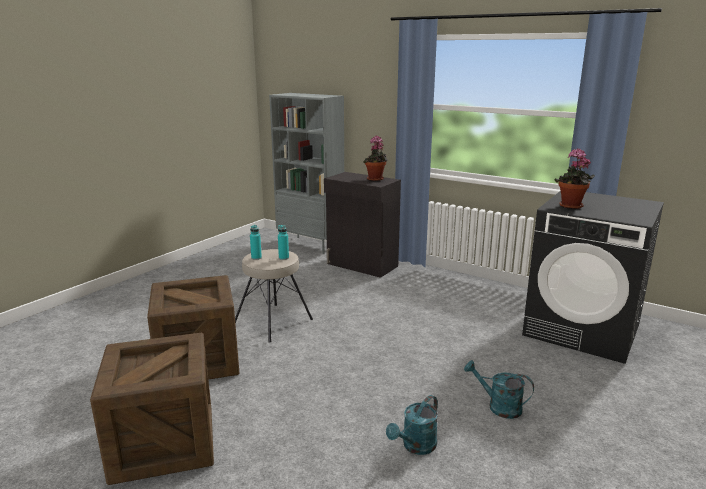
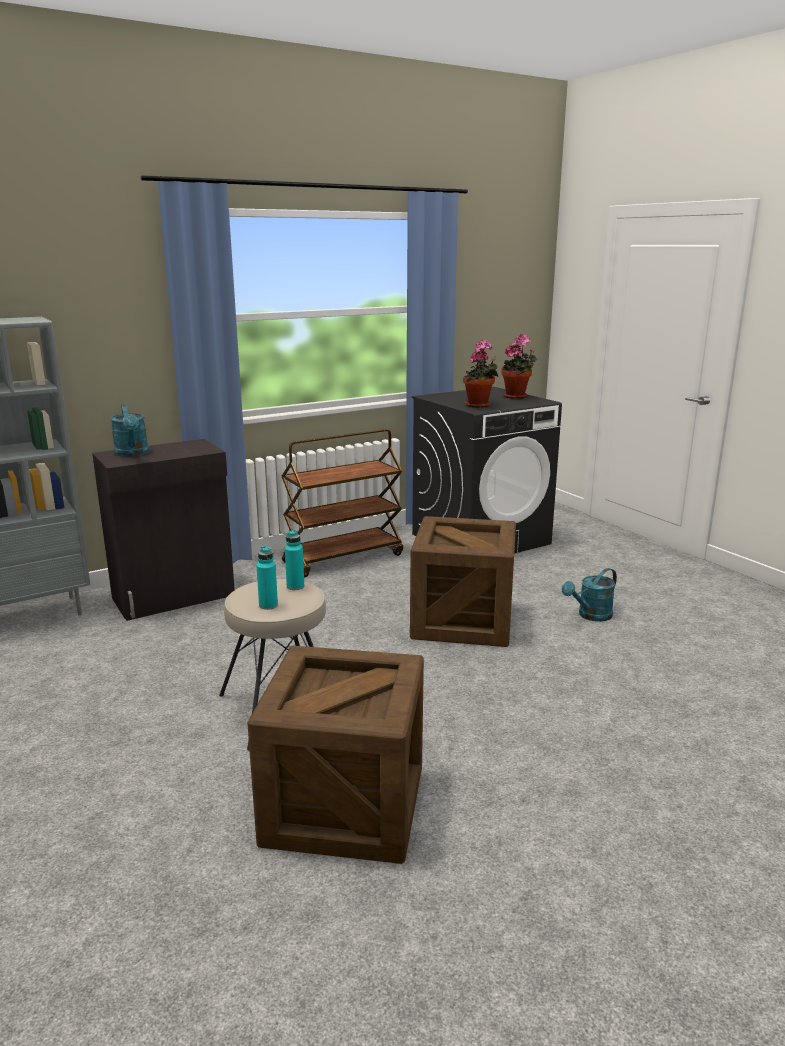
camera: 65 degrees left, 0 degrees up
(164, 443) = (570, 872): crate -> crate (462, 621)
(375, 179) = (180, 447): potted plant -> potted plant (517, 396)
(415, 447) = (641, 676): turquoise watering can -> turquoise watering can (132, 454)
(470, 291) = (344, 558): none -> brown cart

